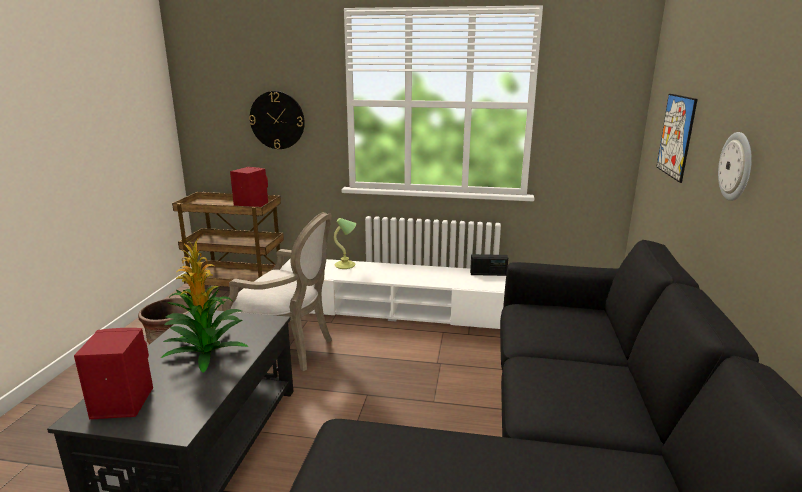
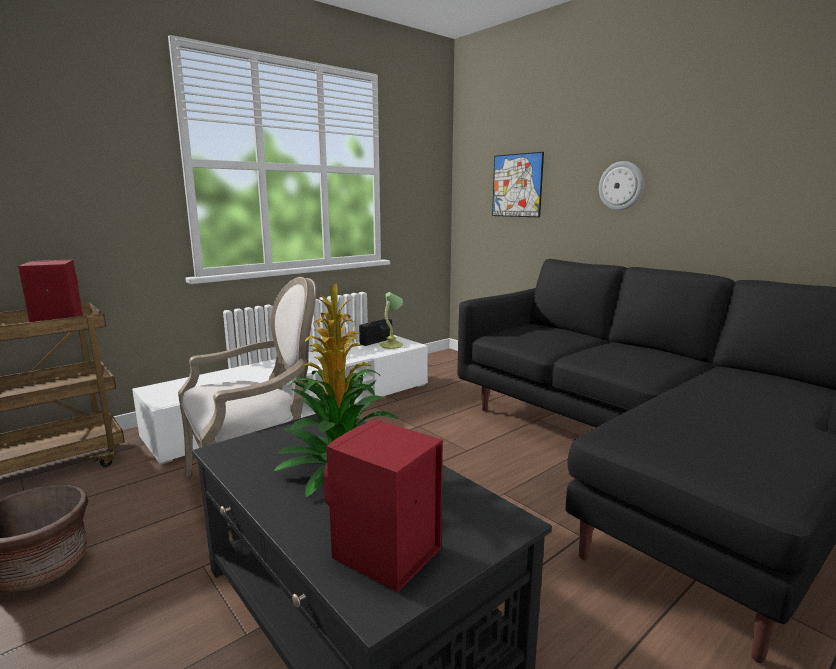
camera: 50 degrees left, 5 degrees down
(277, 120) = (69, 187): wall clock -> none
(346, 265) = (228, 374): table lamp -> table lamp (392, 345)

